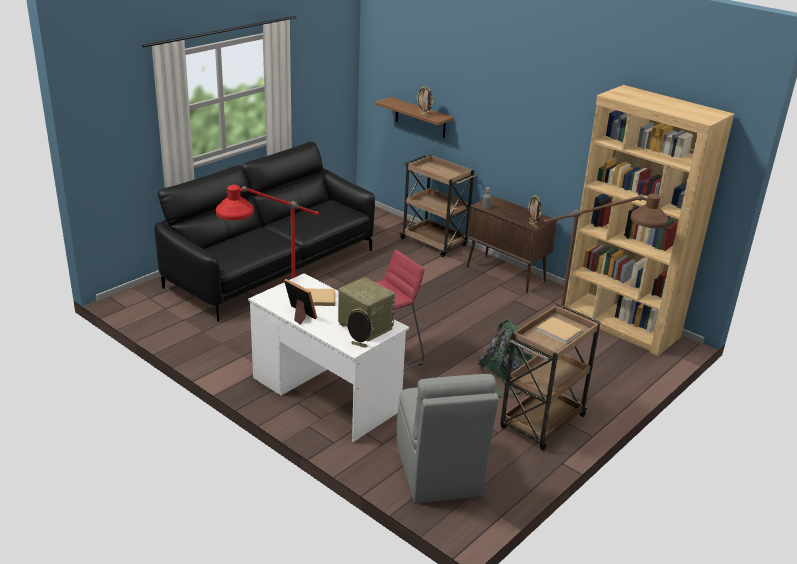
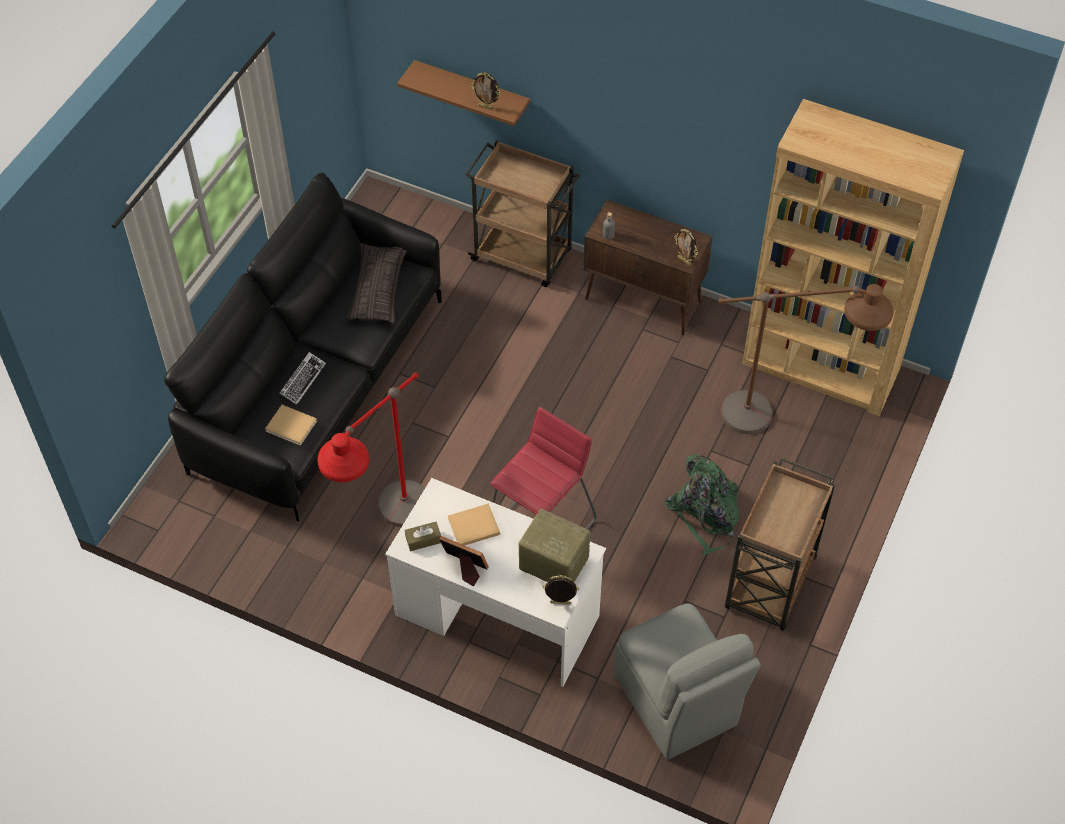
camera: 15 degrees left, 25 degrees up
(254, 238) = (302, 380): none -> keyboard
(279, 297) = (423, 540): none -> brown tissue box
(327, 213) = (378, 288): none -> pillow
(559, 332) = (790, 509): beige book -> beige book (292, 426)

